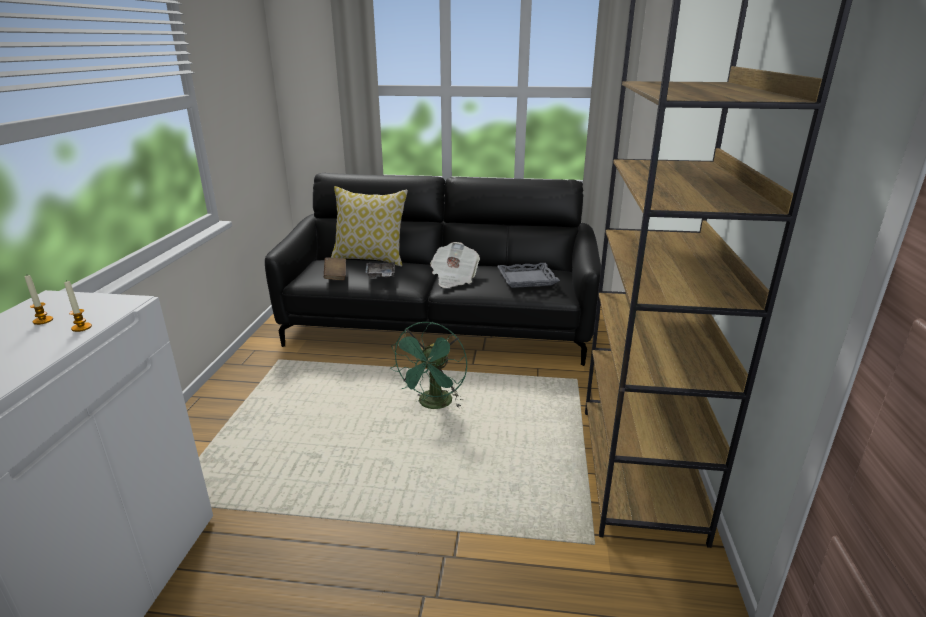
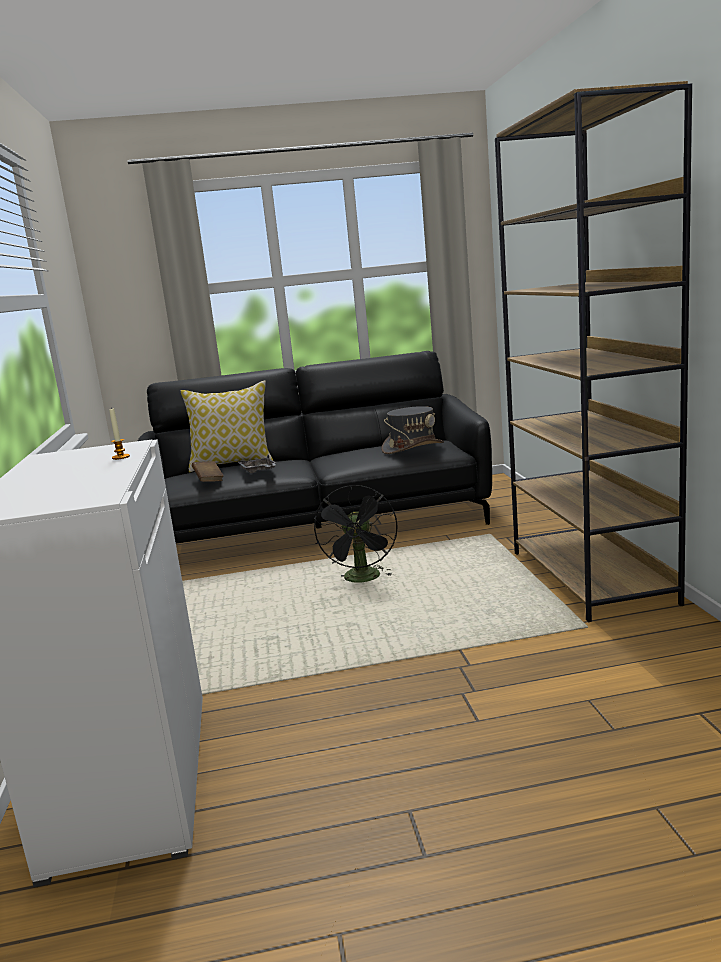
camera: 15 degrees left, 10 degrees down
(43, 320) = (71, 462): candle -> none
(433, 405) = (363, 580): green fan -> black fan
(454, 278) = (337, 460): newspaper -> none
(527, 279) = (413, 447): grey tray -> grey hat

